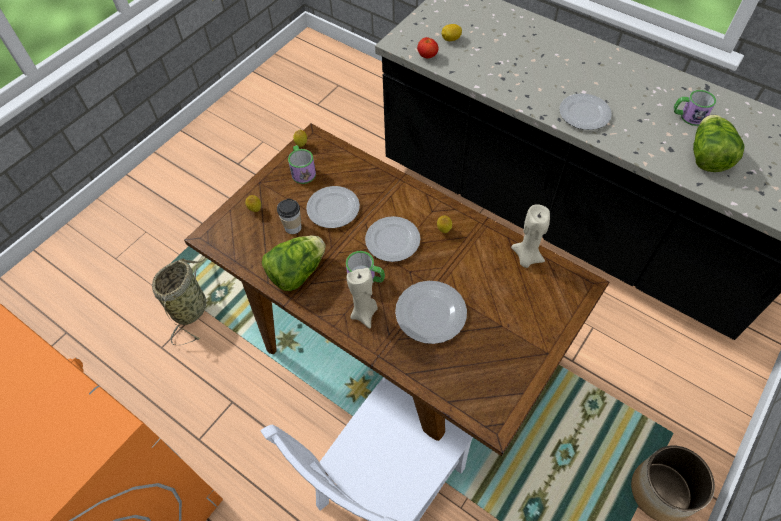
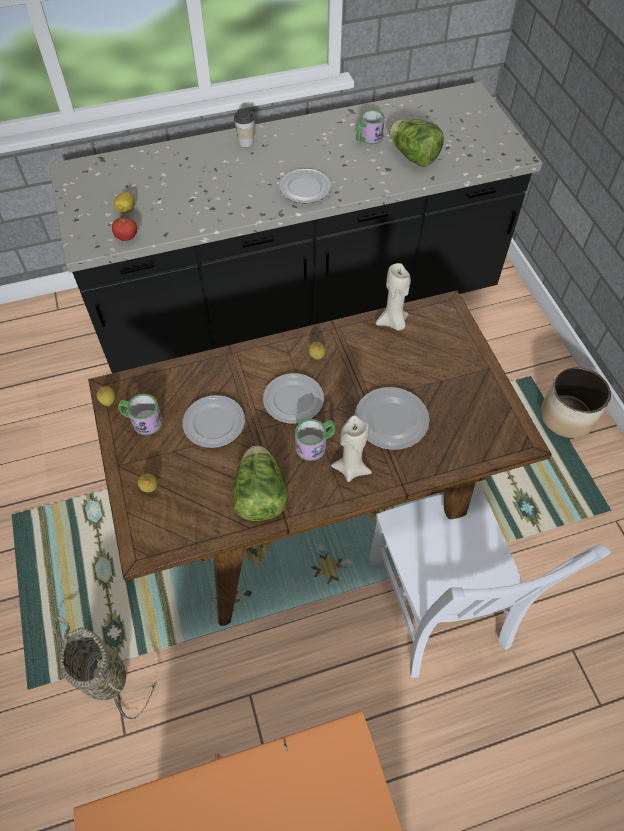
camera: 55 degrees left, 0 degrees up
(293, 227) = (203, 469): cup -> cup (246, 142)

